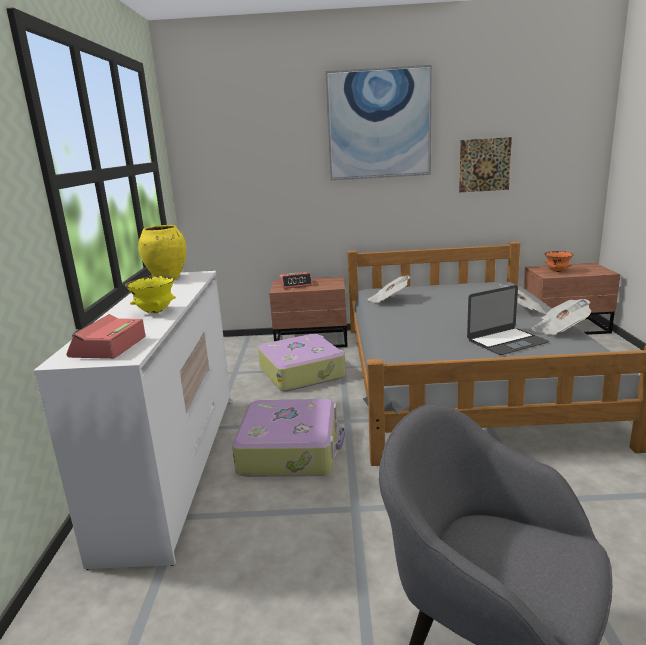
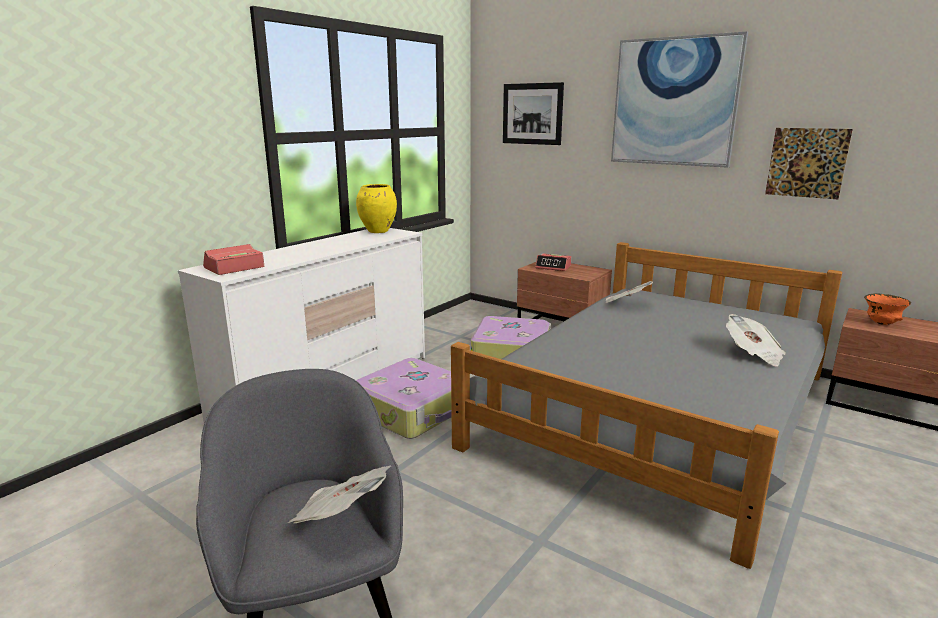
camera: 35 degrees right, 0 degrees up
(155, 312) = (310, 253): yellow bowl -> none
(241, 143) = (532, 114): none -> picture
(507, 341) = (665, 377): laptop -> none
(559, 330) = (752, 387): newspaper -> newspaper (341, 517)

